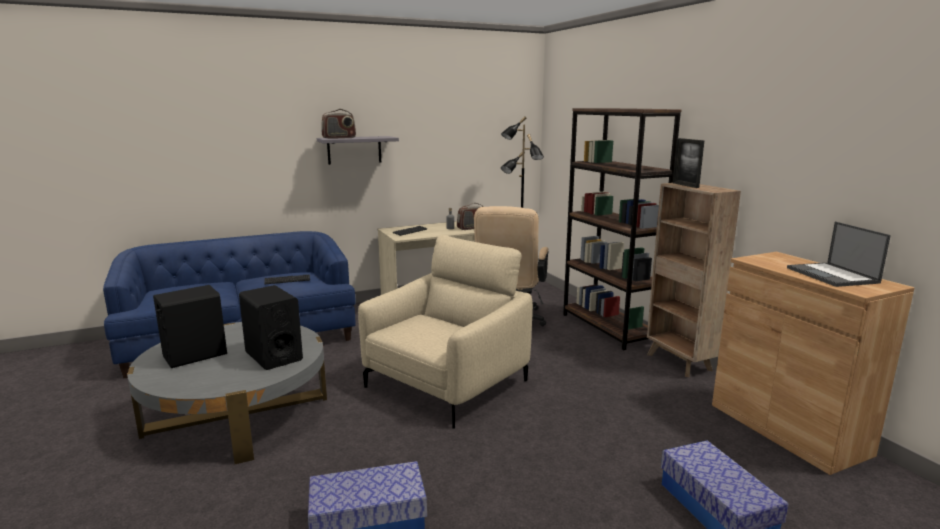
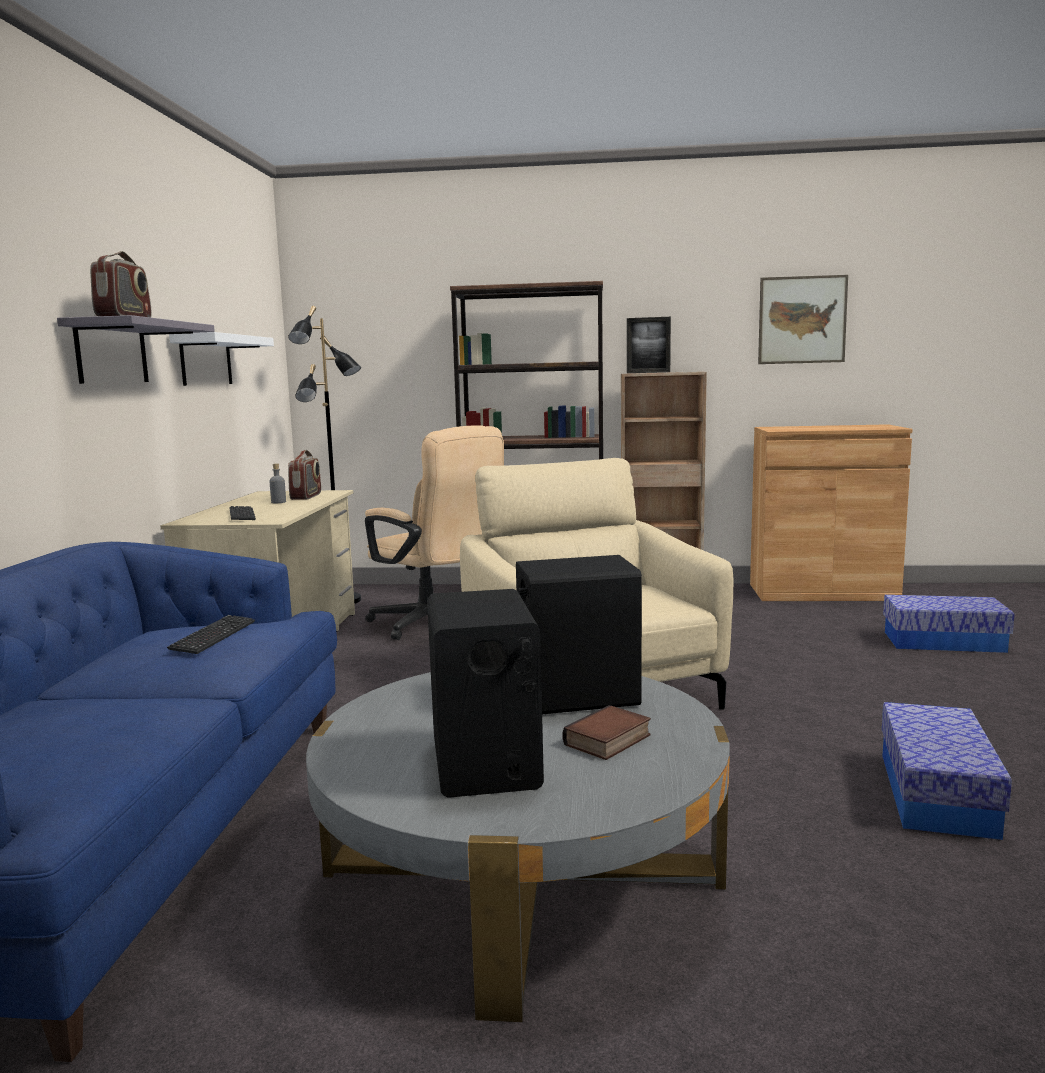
camera: 60 degrees left, 5 degrees down
(221, 371) = (608, 741): none -> book
(439, 149) = (206, 360): none -> white shelf
(833, 275) = (846, 427): laptop -> none
(839, 153) = (802, 320): none -> picture

